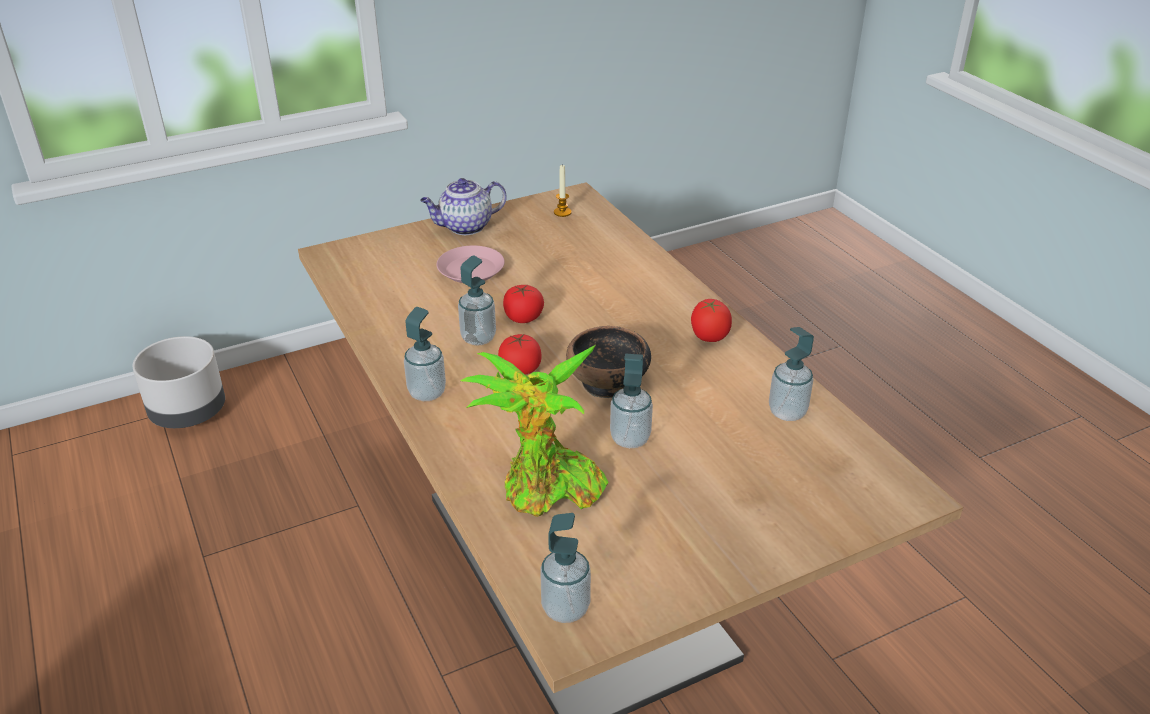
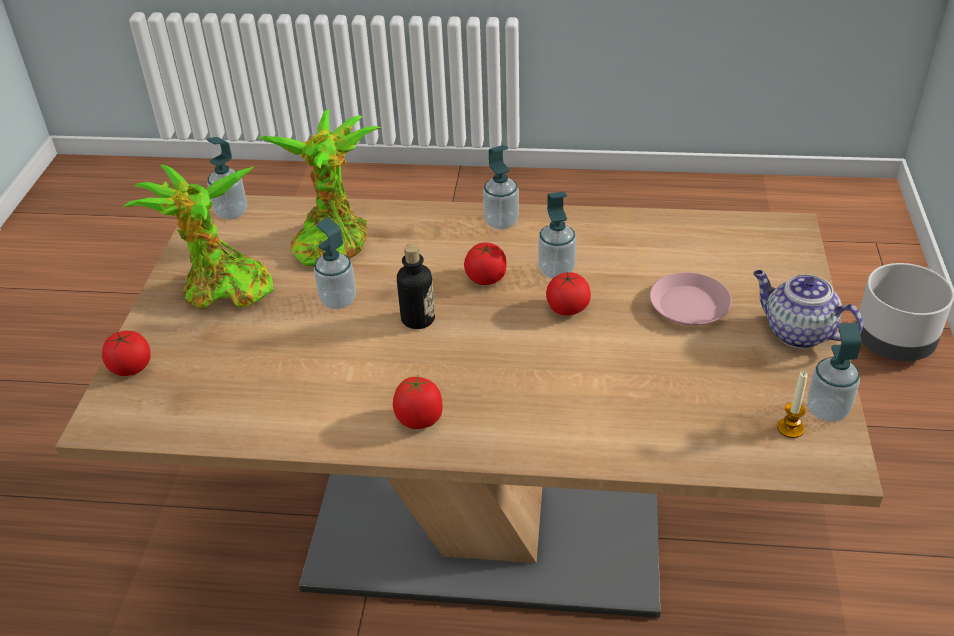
camera: 125 degrees right, 5 degrees up
(465, 227) = (797, 332): teapot -> teapot turned 60 degrees counterclockwise
(608, 383) = (418, 319): bowl -> bottle
(694, 526) = (222, 290): none -> potted plant
(787, 412) = (265, 409): soap dispenser -> soap dispenser (827, 410)
(846, 520) = (131, 367): none -> tomato

